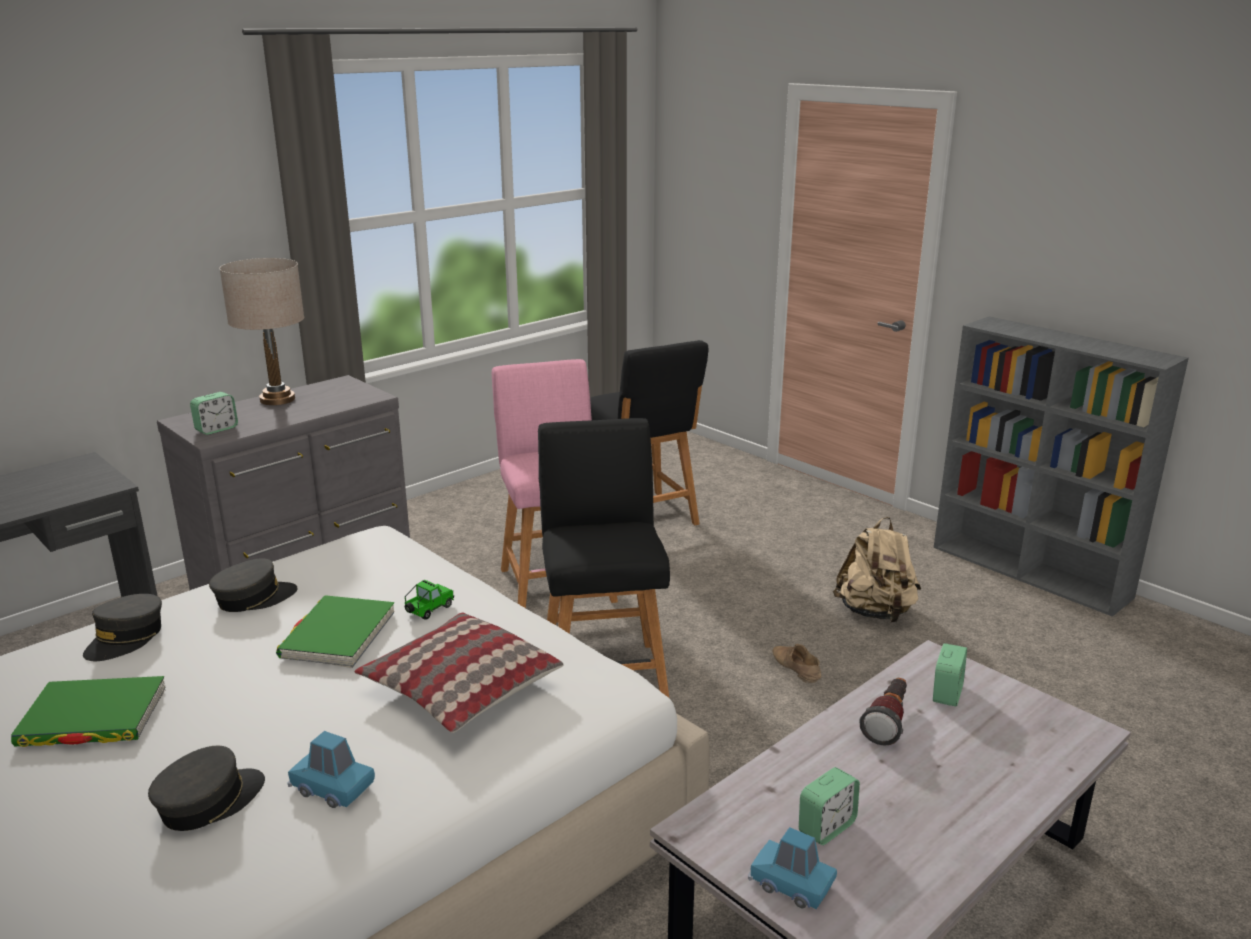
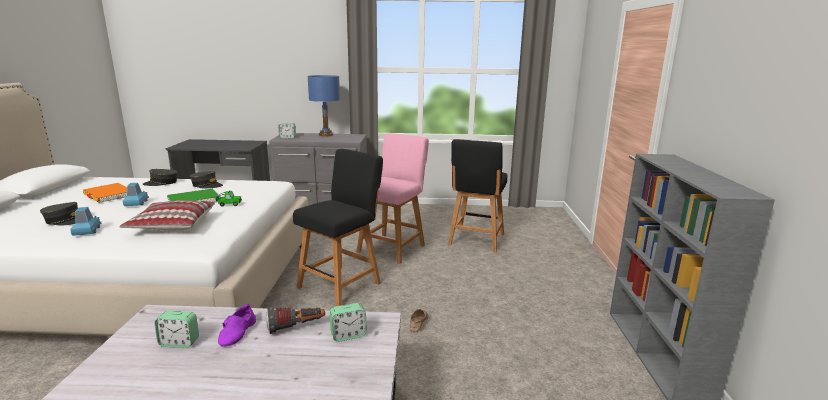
camera: 45 degrees right, 5 degrees down
(93, 718) = (109, 195): green book -> orange book
(277, 399) = (326, 135): beige table lamp -> blue table lamp
(791, 884) = (123, 349): blue toy car -> blue toy car (136, 203)
(851, 769) = (238, 332): none -> purple shoe
(875, 612) = (507, 323): beige backpack -> none

